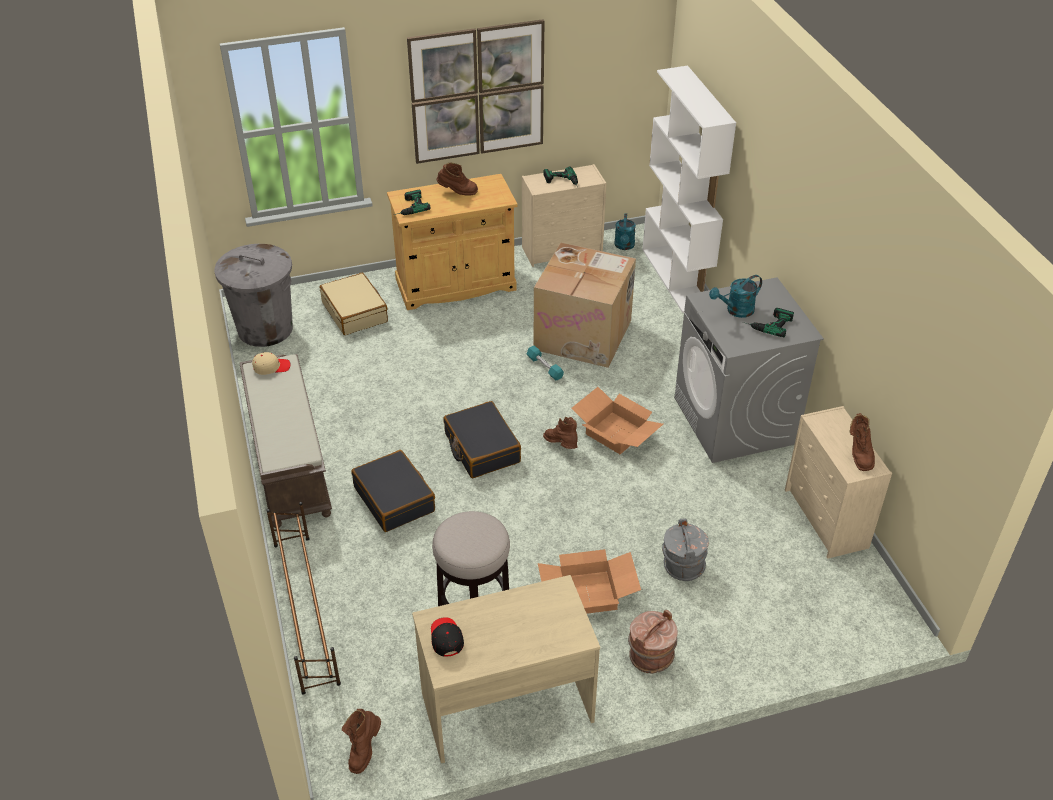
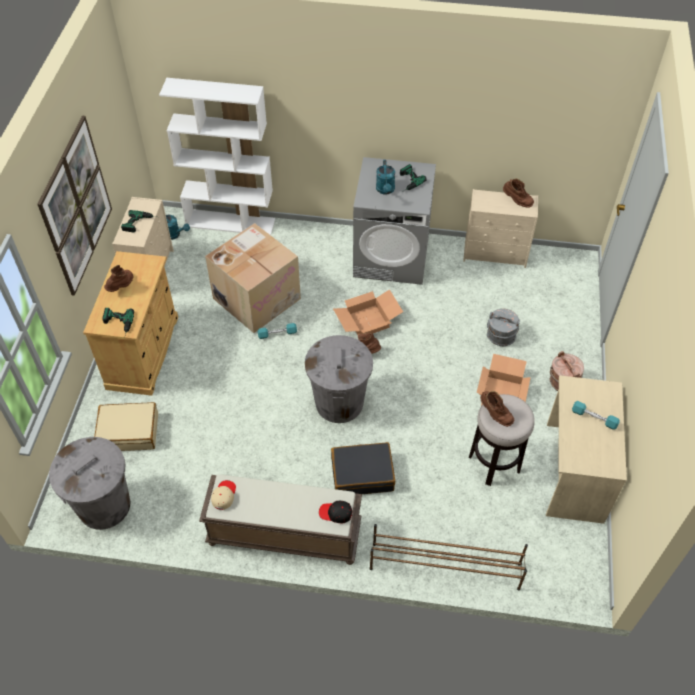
camera: 65 degrees left, 10 degrees up
(364, 750) = (579, 565): brown boot -> brown boot (494, 414)
(446, 638) = (588, 459): black cap -> black cap (336, 513)
(481, 448) = (339, 402): black suitcase -> grey trash can
(518, 629) = (594, 418): none -> turquoise dumbbell

